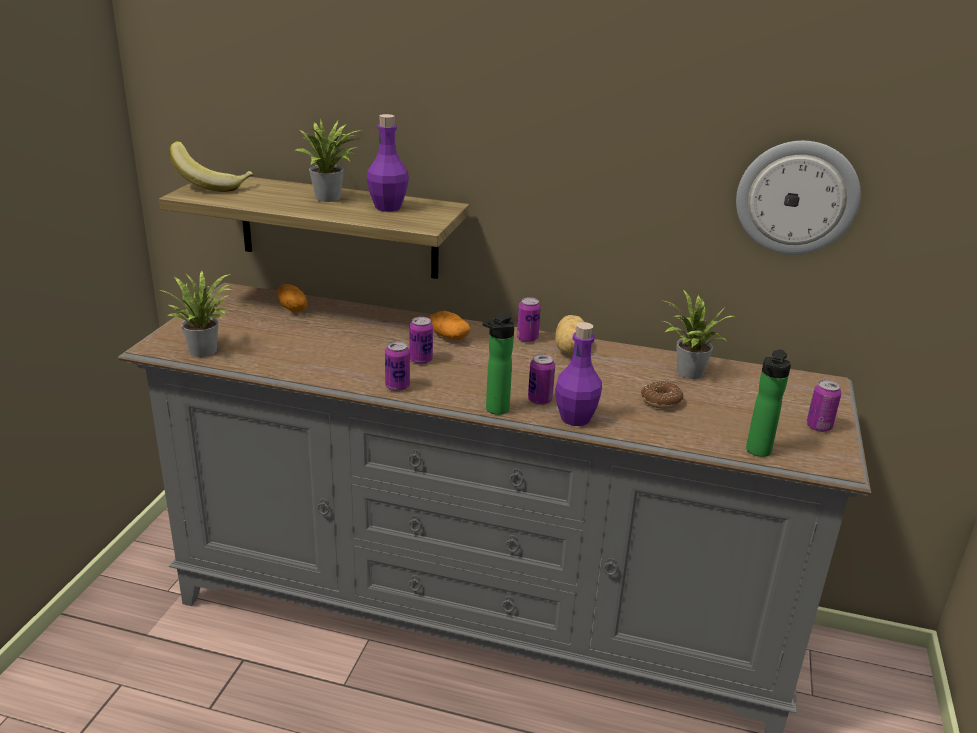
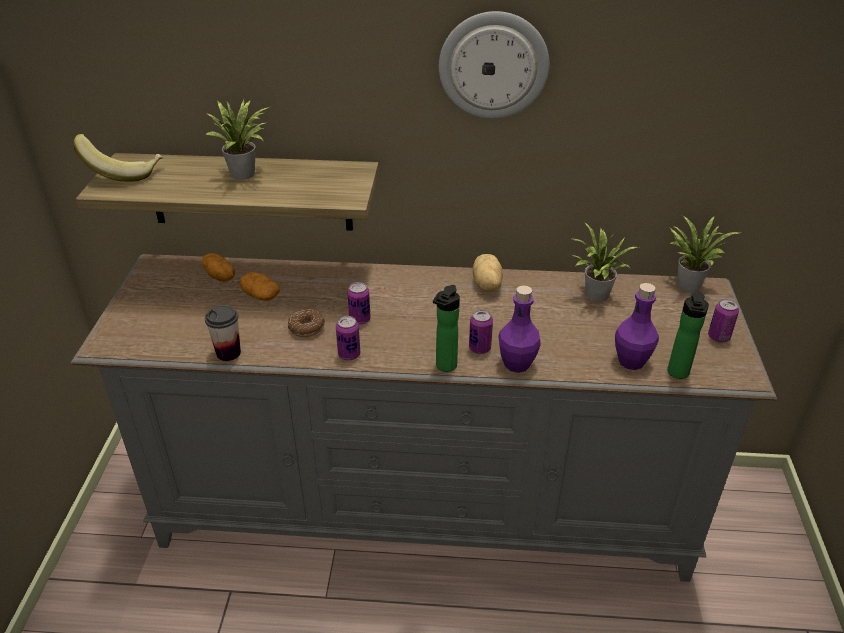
camera: 10 degrees left, 10 degrees up
(205, 349) = (153, 340): potted plant -> potted plant (687, 283)
(274, 369) = (228, 353): none -> cup
(388, 207) = (305, 179): purple bottle -> purple bottle (631, 361)
(449, 337) = (376, 288): potato -> potato (261, 296)
(527, 338) = (446, 278): can -> none
(661, 401) = (582, 331): donut -> donut (306, 328)
(796, 198) = (682, 133): wall clock -> wall clock (493, 65)

